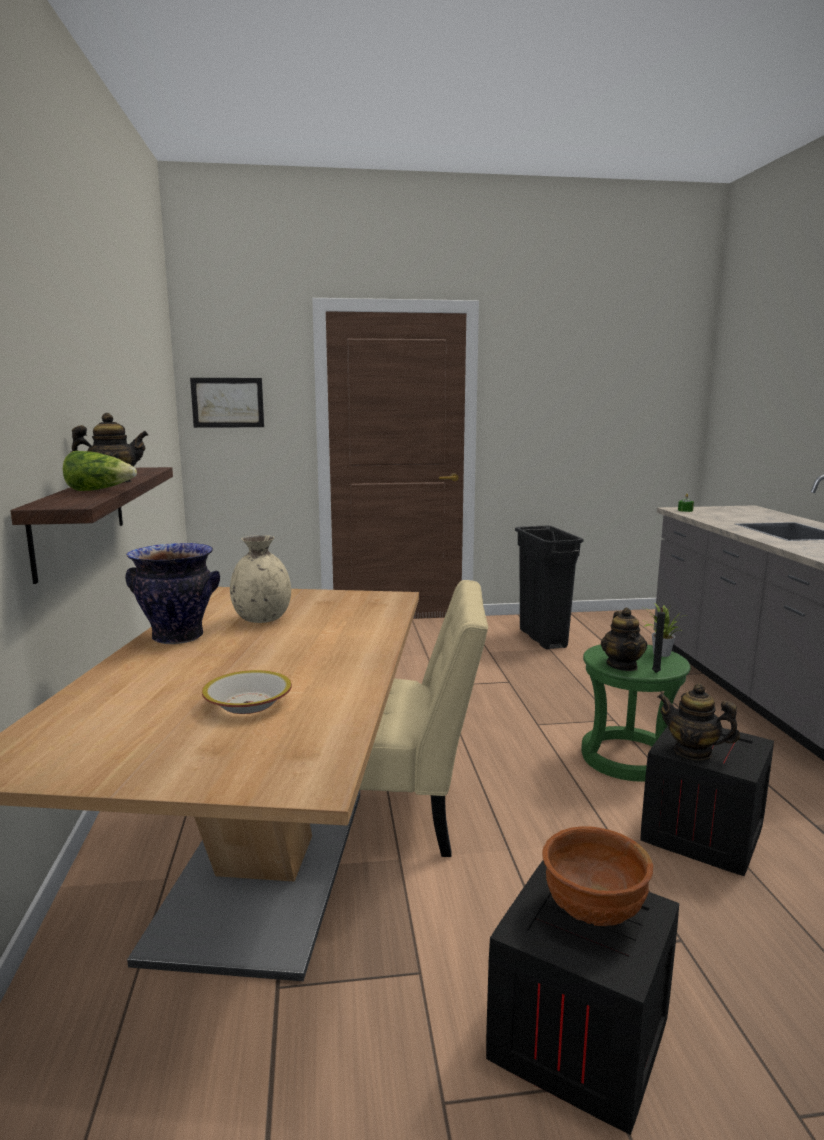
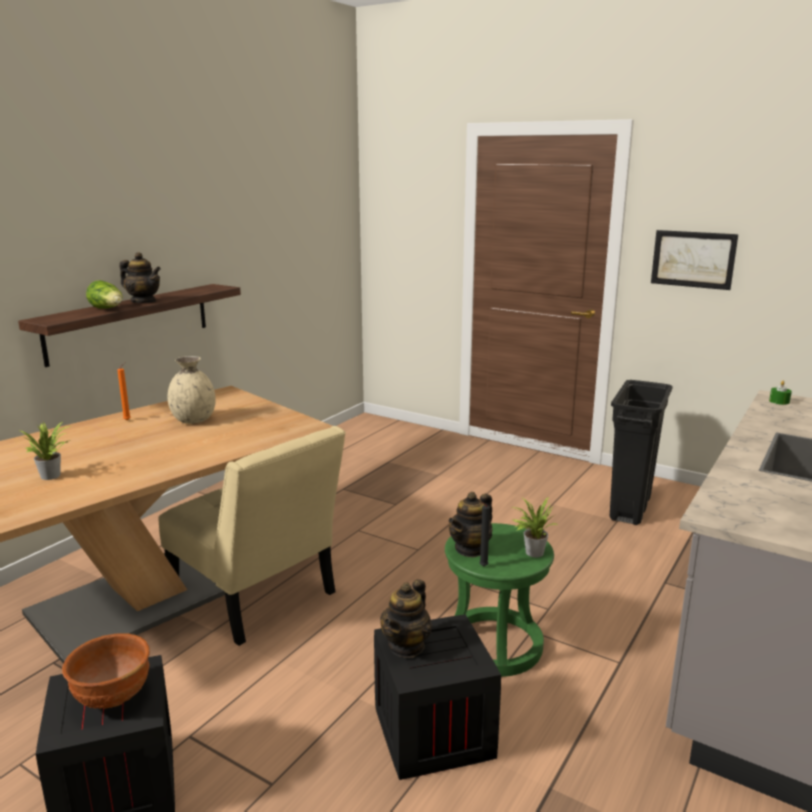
camera: 40 degrees right, 5 degrees up
(178, 637) = (128, 420): vase -> orange candle
(227, 402) = (395, 221): picture -> picture (693, 259)
(247, 704) = (53, 475): bowl -> potted plant
(693, 751) = (406, 646): teapot -> teapot turned 135 degrees counterclockwise

